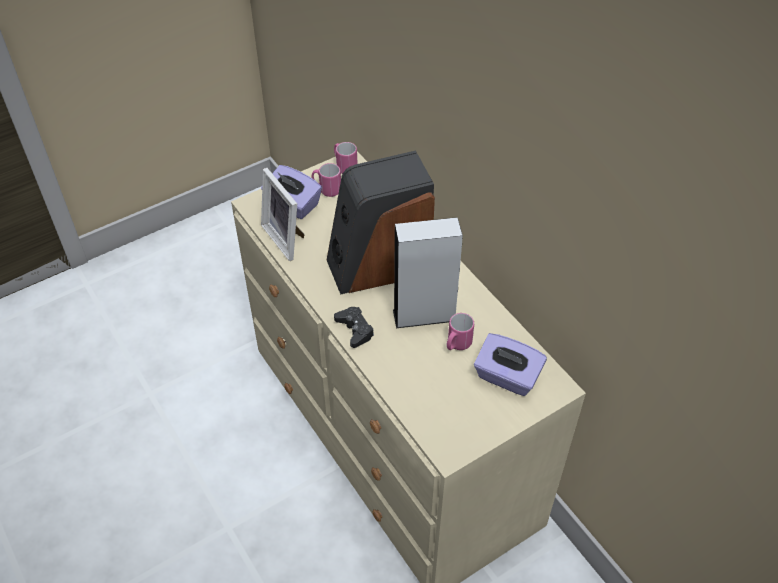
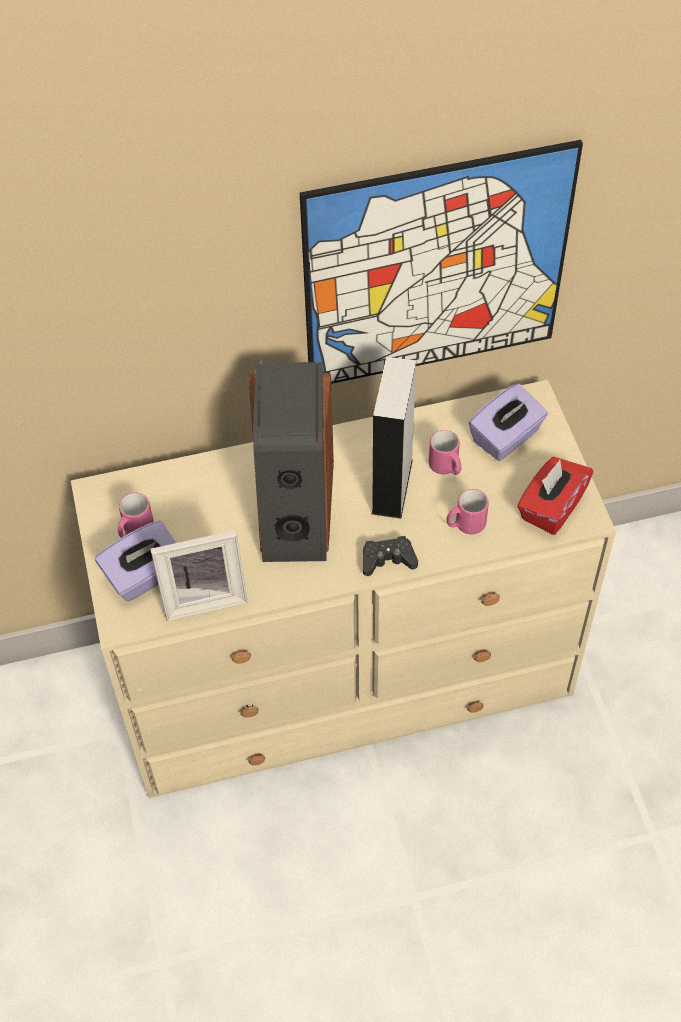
camera: 70 degrees left, 5 degrees up
(344, 166) = (101, 500): pink mug -> pink mug (465, 525)
(448, 424) = (551, 507): none -> red tissue box
(544, 210) = (436, 270): none -> picture

